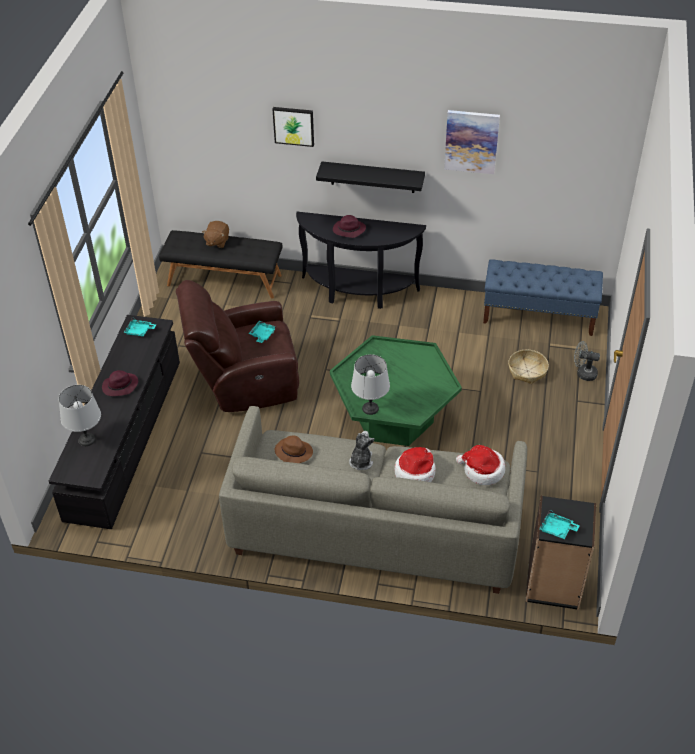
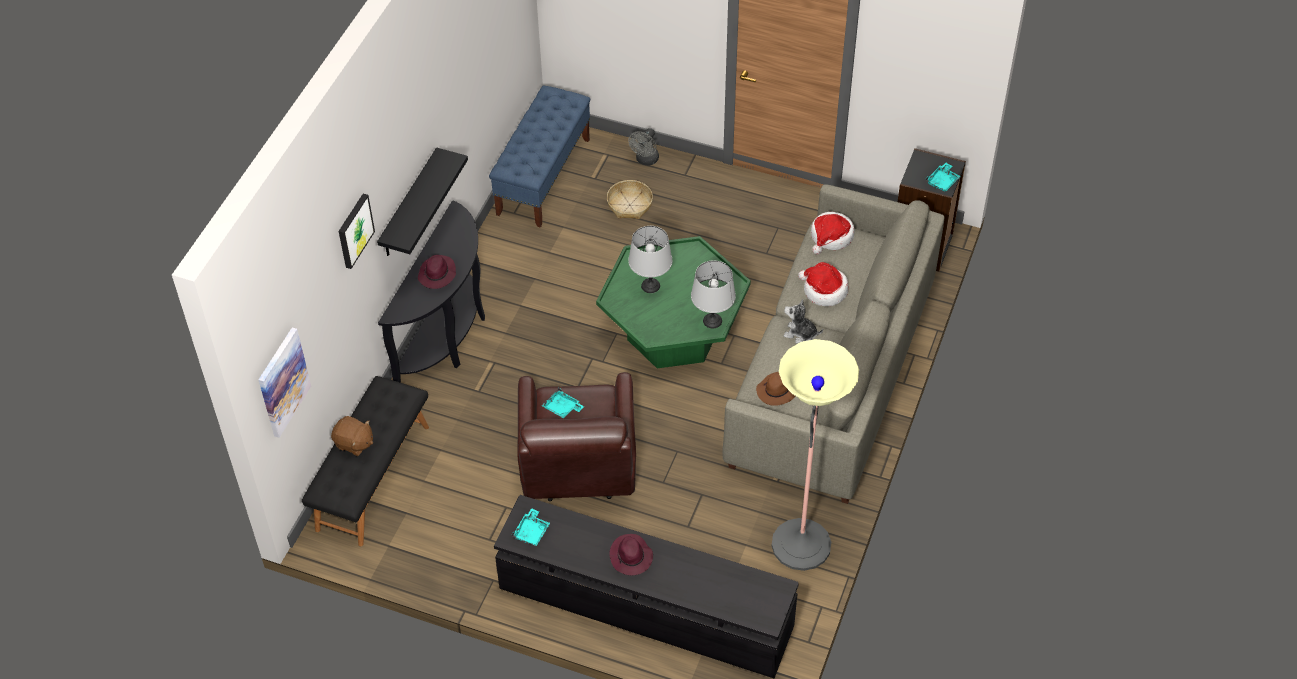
camera: 80 degrees left, 5 degrees up
(87, 440) = (717, 594): grey table lamp -> grey table lamp (651, 285)
(190, 526) = (801, 545): none -> floor lamp
(471, 141) = (454, 73): picture -> picture (283, 382)

